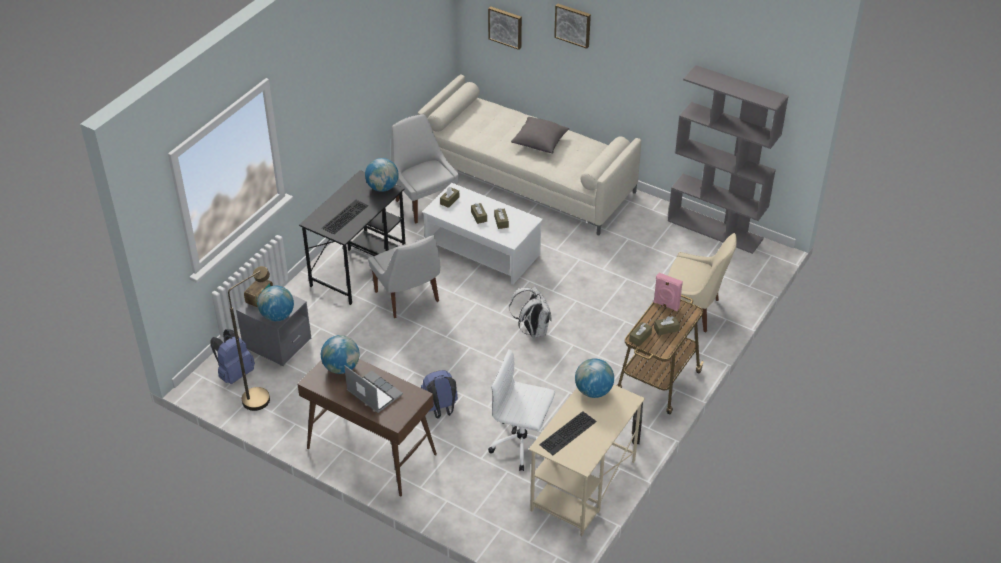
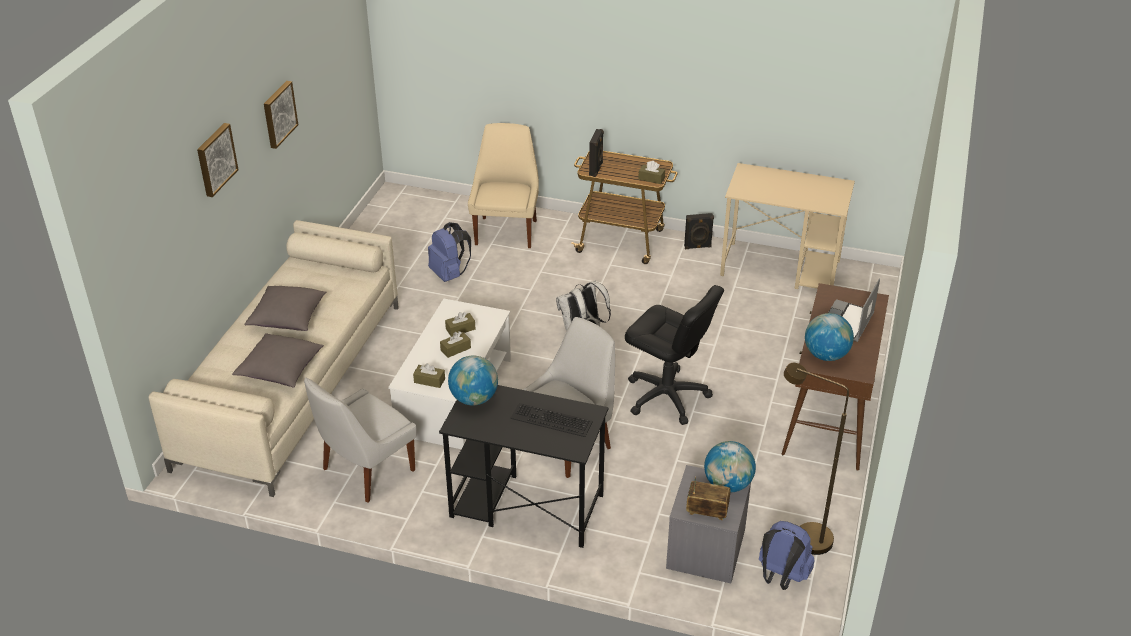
camera: 105 degrees left, 5 degrees down
(436, 361) = (667, 397): none -> black office chair
(440, 410) = (739, 378): blue backpack -> blue backpack (450, 274)
(484, 137) = (281, 371): none -> grey pillow
(506, 27) = (164, 256): picture -> picture (278, 114)
(523, 443) = (751, 313): white office chair -> none
(568, 434) = (812, 196): keyboard -> none
(593, 391) = (748, 189): globe -> none
(666, 305) = (596, 169): pink speaker -> black speaker
(666, 329) = (630, 166): brown tissue box -> none
(715, 229) = (366, 229): grey bookcase -> none

